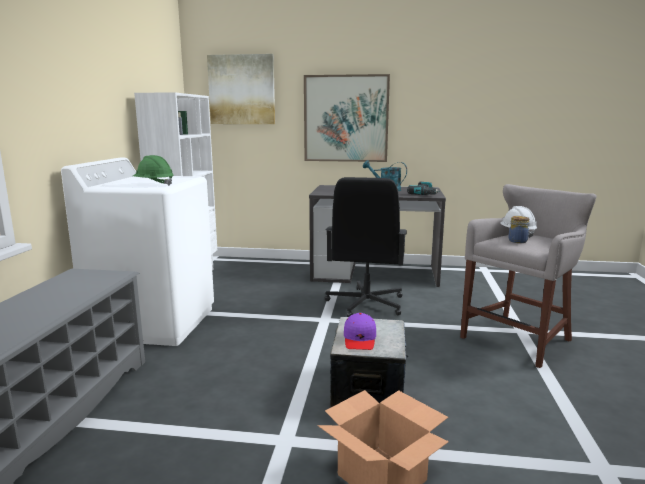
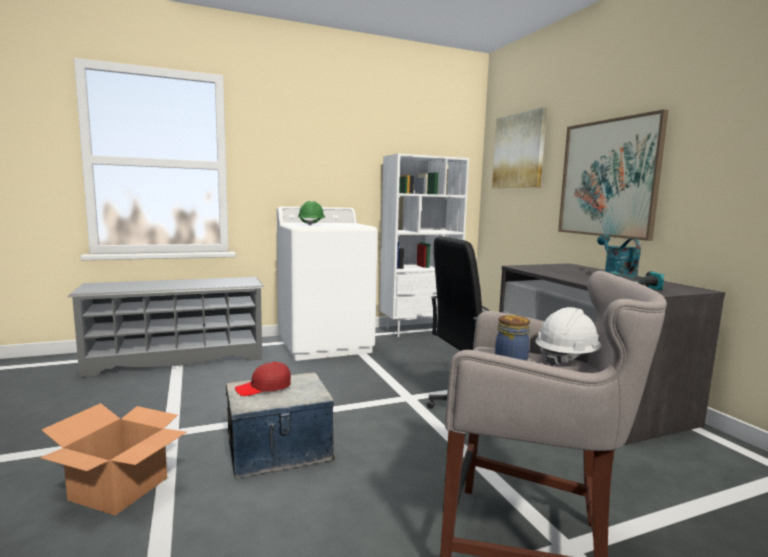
camera: 60 degrees right, 5 degrees down
(360, 339) = (264, 387): purple cap -> red cap

